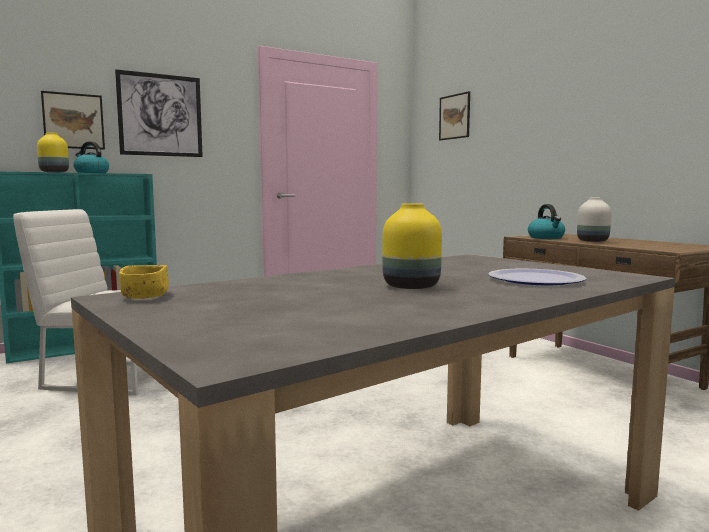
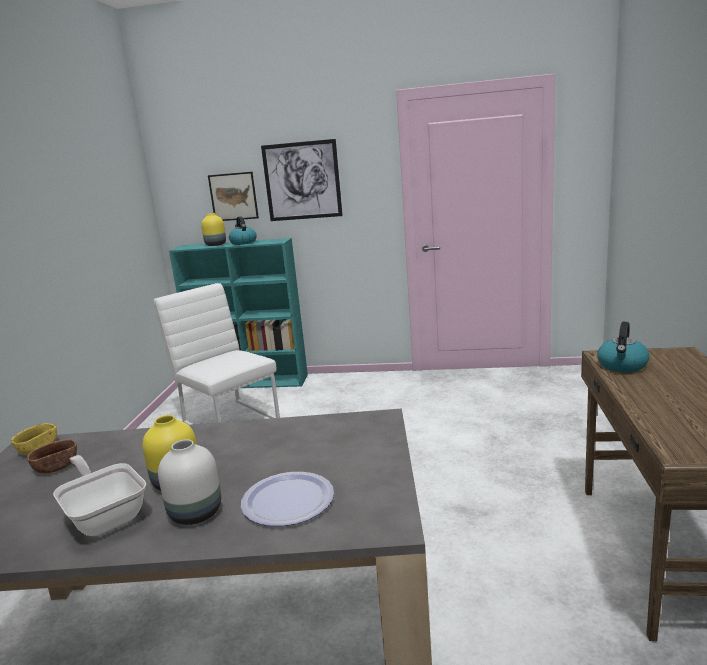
camera: 40 degrees right, 10 degrees up
(224, 298) = (56, 467): none -> brown bowl
(405, 304) = (105, 516): none -> frying pan
(454, 116) = (638, 146): picture -> none
(593, 241) = (655, 392): white vase -> white vase (195, 514)

